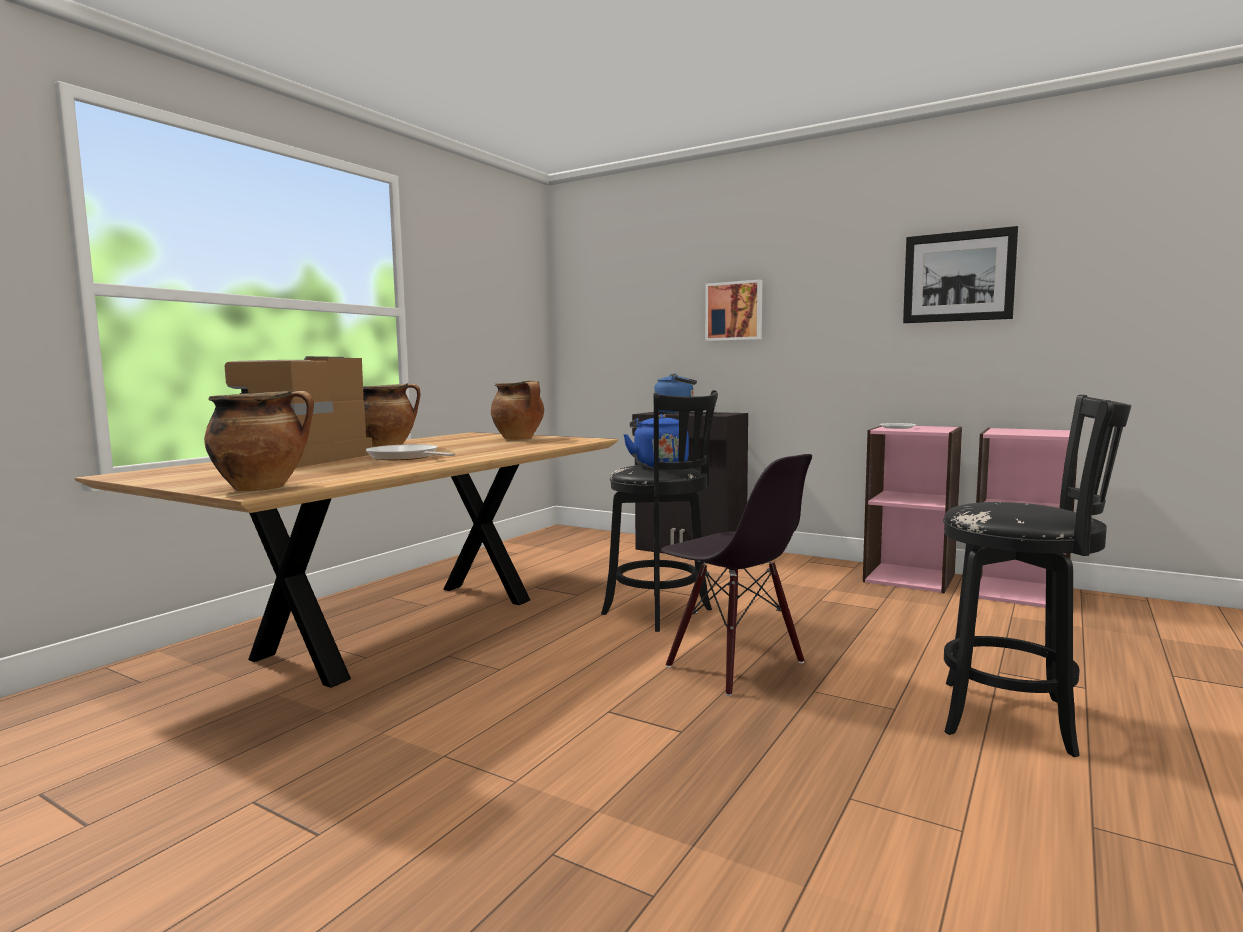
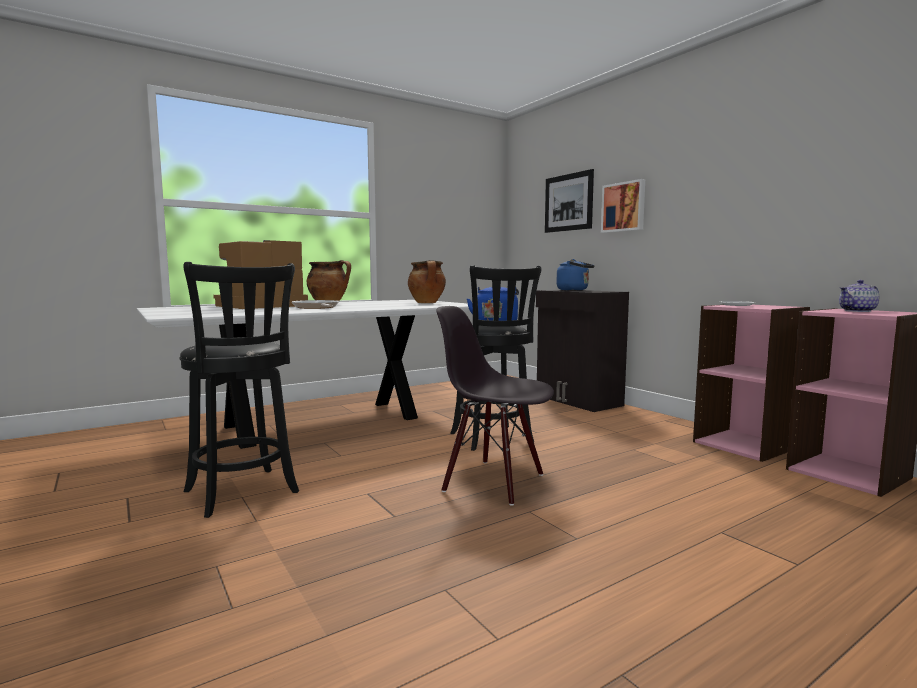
camera: 25 degrees right, 0 degrees up
(263, 488) = (182, 315): cooking pot -> none
(406, 626) = (325, 422): brown dining table -> white dining table
(734, 665) = (494, 482): black chair -> black chair turned 135 degrees clockwise
(958, 277) = (812, 161): picture -> picture (568, 202)
(1015, 718) = (680, 571): black stool -> black stool (243, 493)
(1023, 431) = (858, 311): none -> teapot

